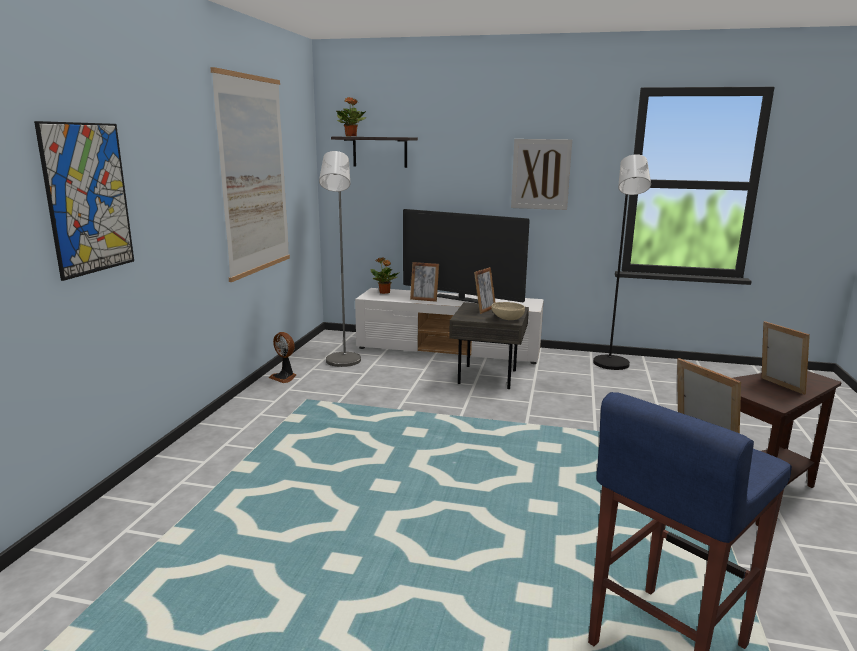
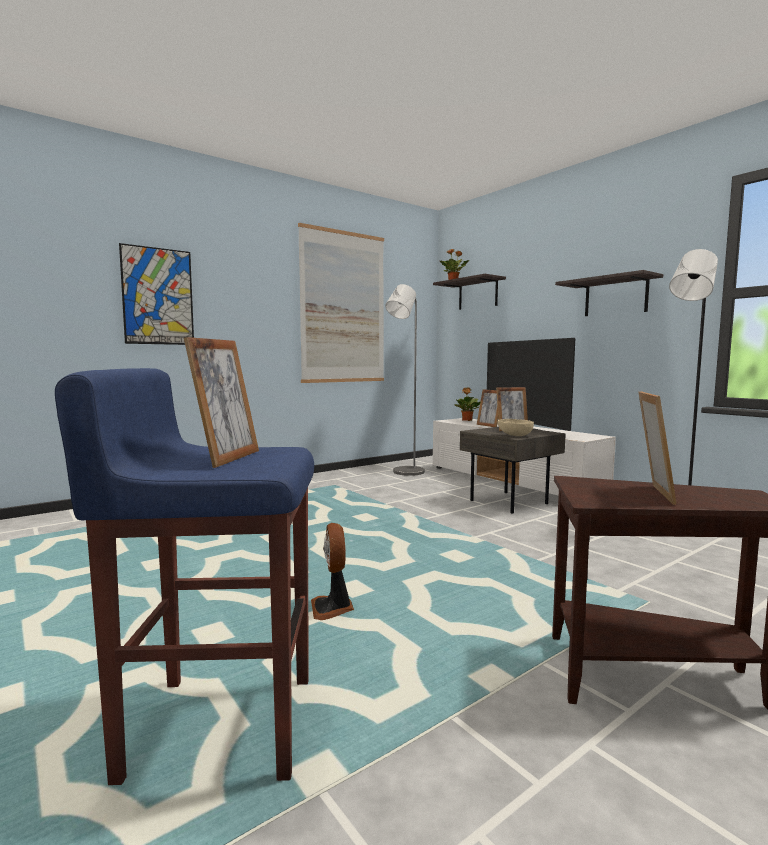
camera: 40 degrees right, 10 degrees down
(284, 377) = (348, 472): fan -> fan (332, 609)
(541, 174) = (615, 297): picture -> shelf

